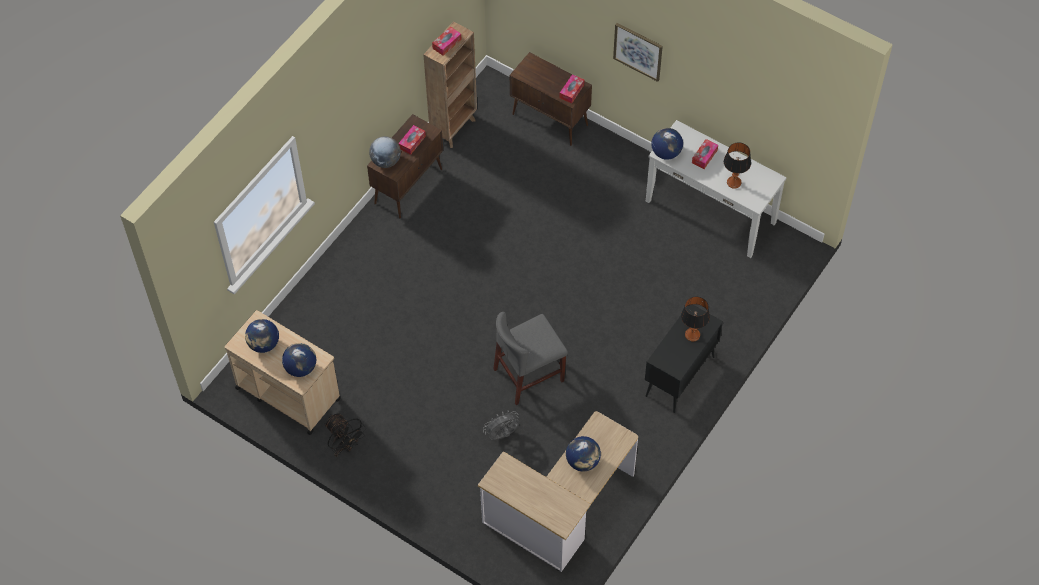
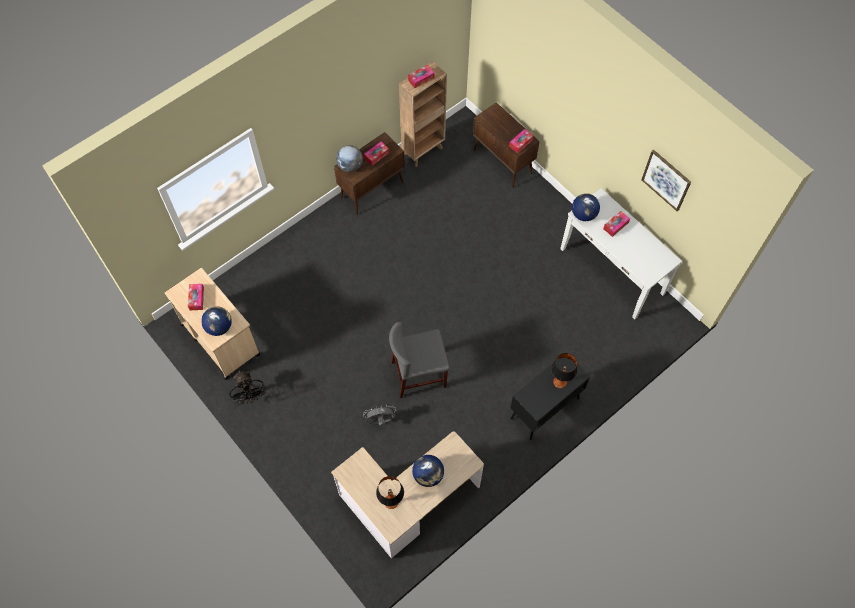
camera: 15 degrees right, 5 degrees up
(264, 344) = (196, 299): globe -> tissue box
(638, 51) = (580, 121): picture -> picture (666, 180)
(734, 182) = (635, 254): table lamp -> table lamp (391, 501)

